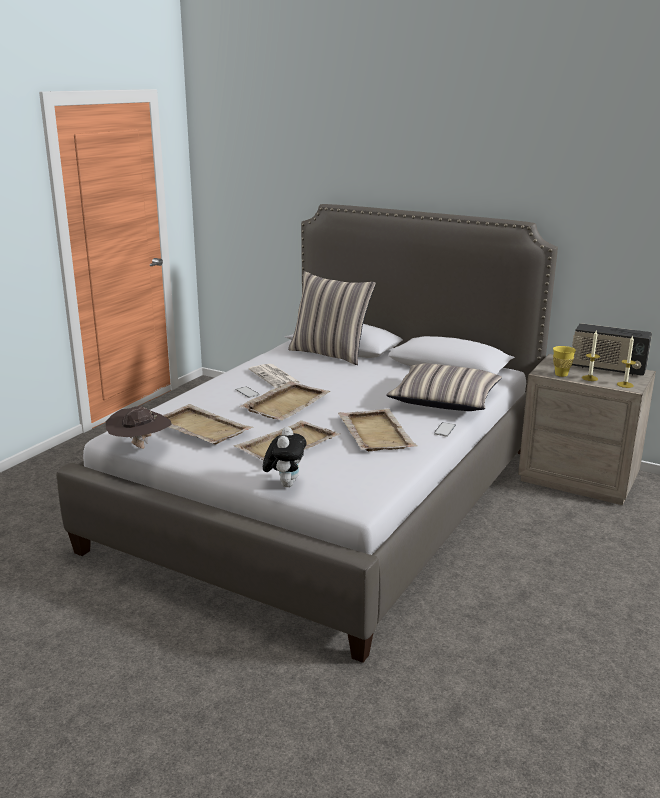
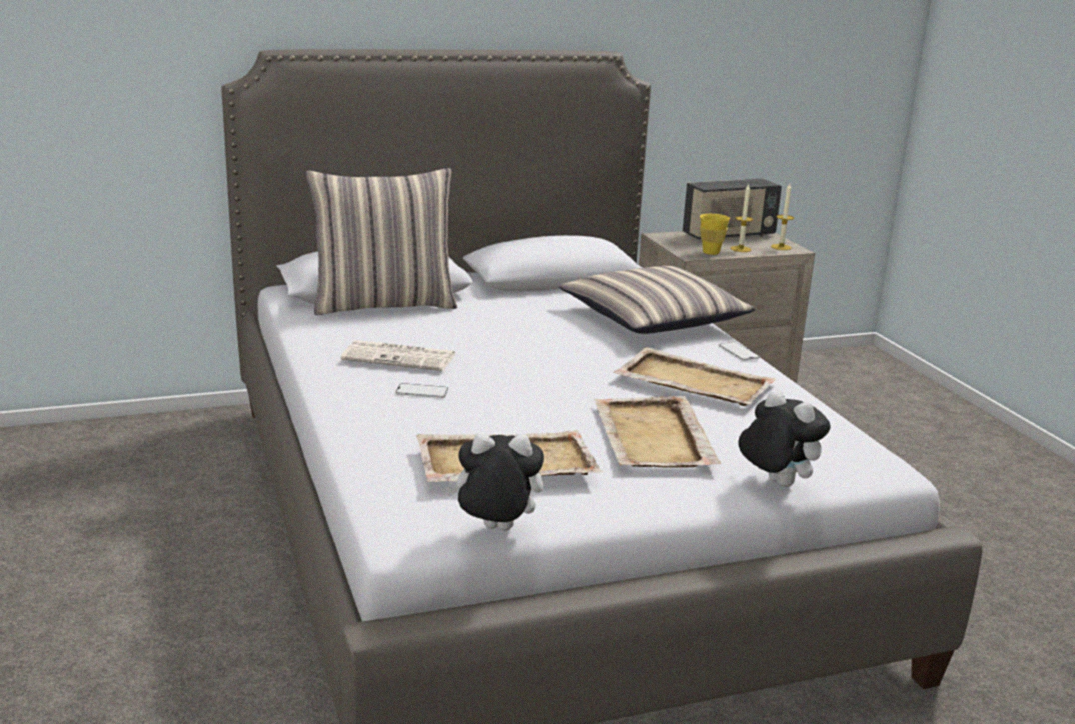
camera: 50 degrees left, 0 degrees up
(140, 448) = (495, 530): brown hat -> plush toy
(286, 403) = (515, 385): beige tray -> none

